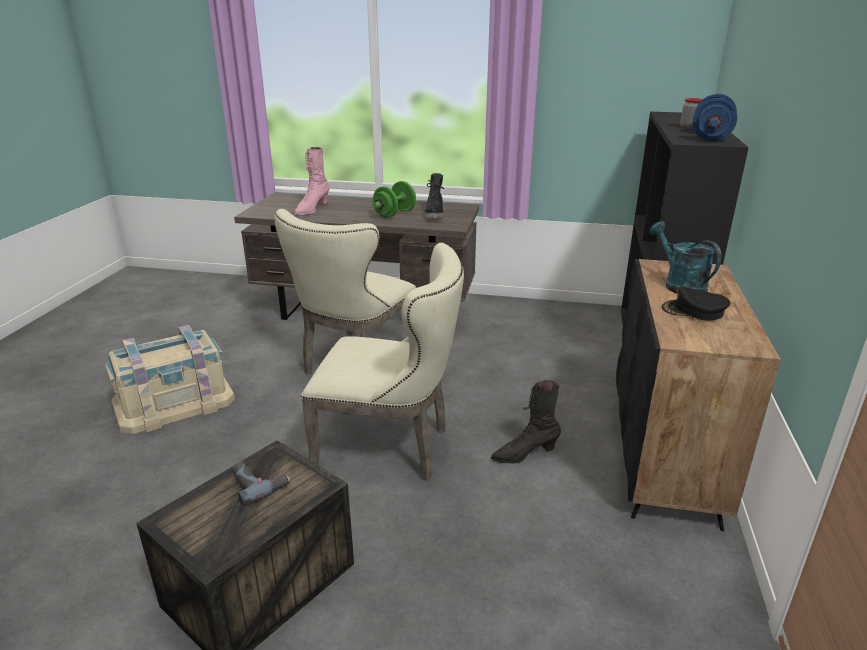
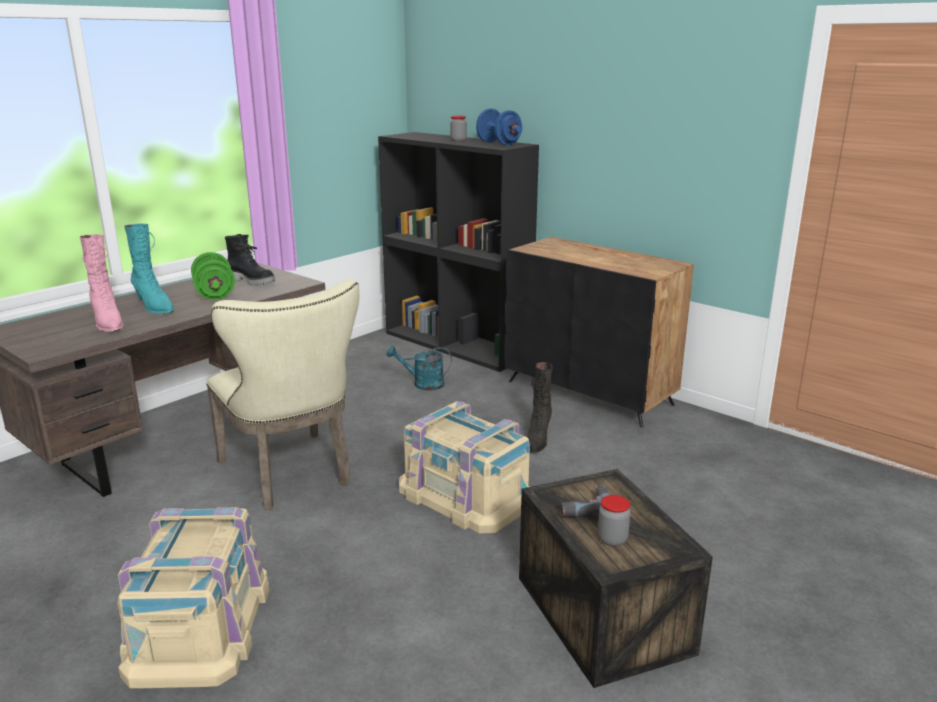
camera: 60 degrees left, 5 degrees down
(211, 511) = (612, 539): none -> jar
(351, 209) = (154, 306): none -> turquoise boot
(391, 447) = (466, 494): beige chair -> beige storage box
(679, 285) = (569, 253): turquoise watering can -> turquoise watering can (423, 384)
(694, 311) = (613, 260): black cap -> none

